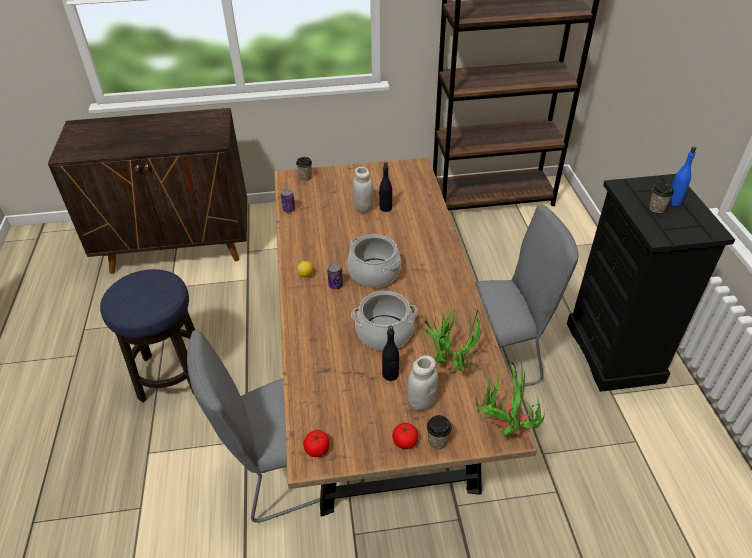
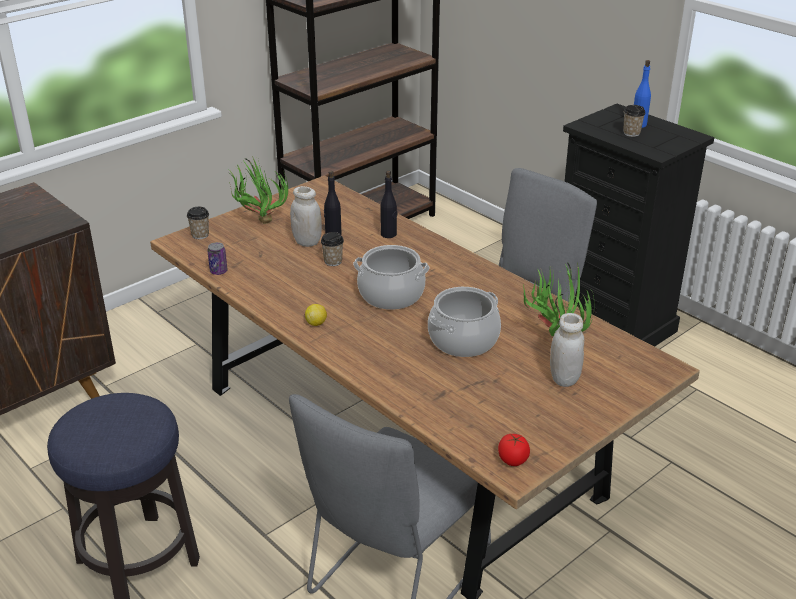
camera: 35 degrees left, 10 degrees down
(335, 285) = (362, 320): can -> none
(390, 375) = (510, 370): black bottle -> black bottle (388, 234)
(405, 442) = (586, 415): tomato -> none
(437, 441) = (613, 401): cup -> cup (333, 261)
(502, 429) = (656, 367): potted plant -> potted plant (258, 222)

